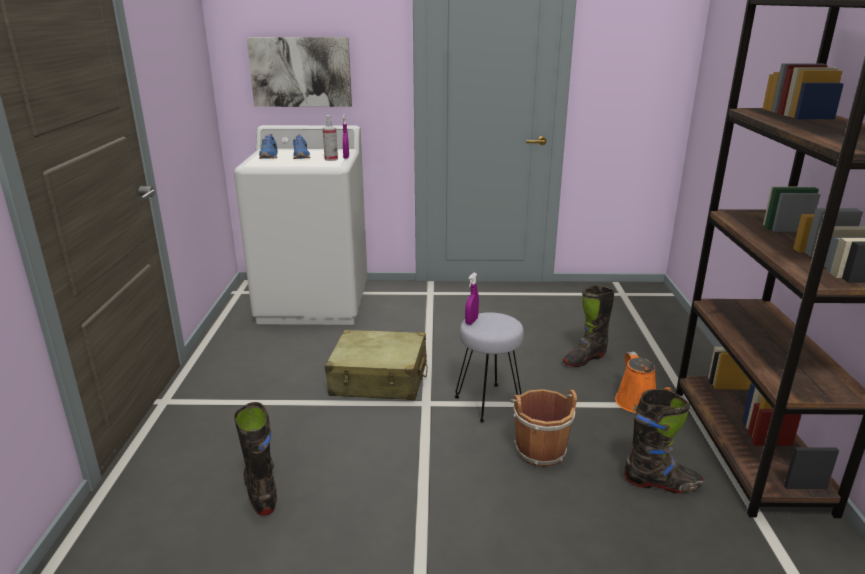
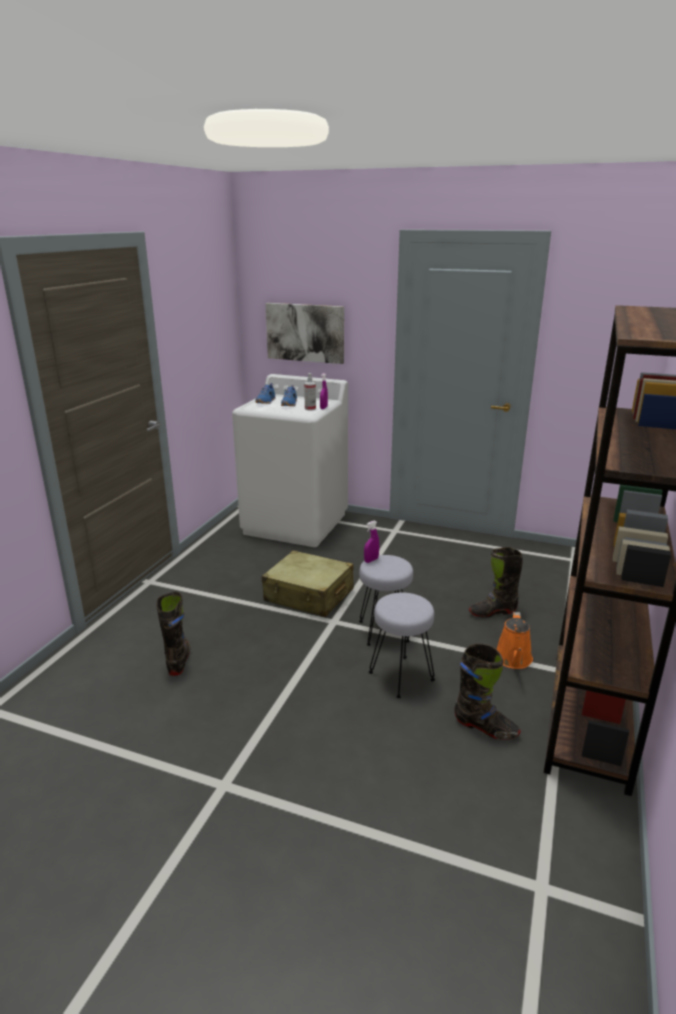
camera: 20 degrees right, 0 degrees up
(539, 449) = (400, 677): brown bucket -> grey stool

